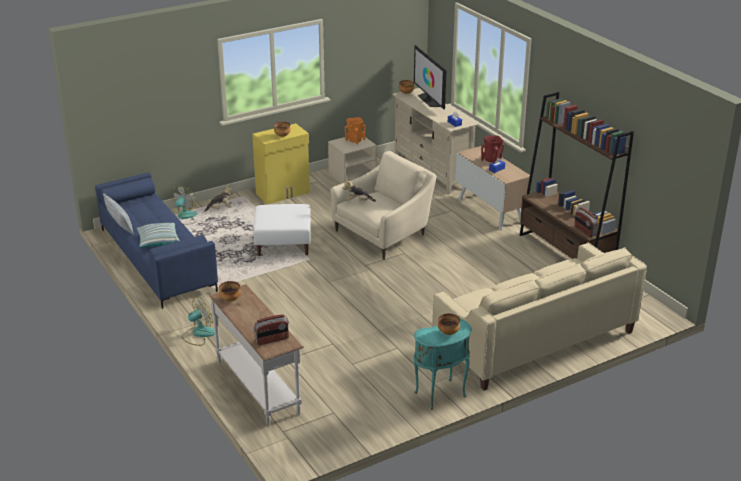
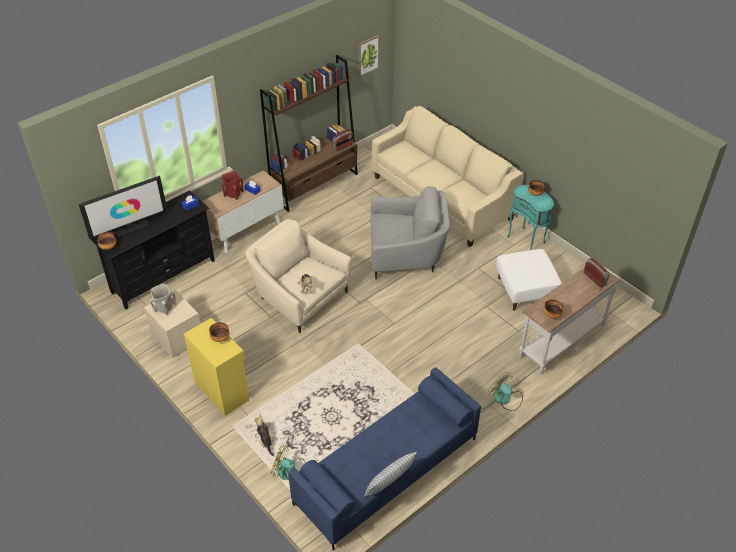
camera: 100 degrees left, 15 degrees up
(158, 241) = (418, 432): pillow -> none
(283, 244) = (333, 369): white ottoman -> white ottoman (526, 290)
(355, 140) = (164, 308): orange vase -> beige vase
(432, 171) = (163, 276): beige tv stand -> black tv stand
(432, 301) = (406, 254): none -> grey armchair
(671, 174) = (368, 55): none -> picture

